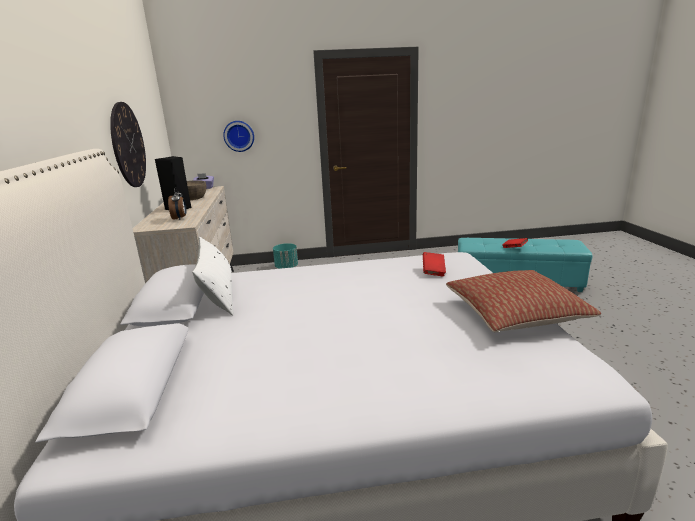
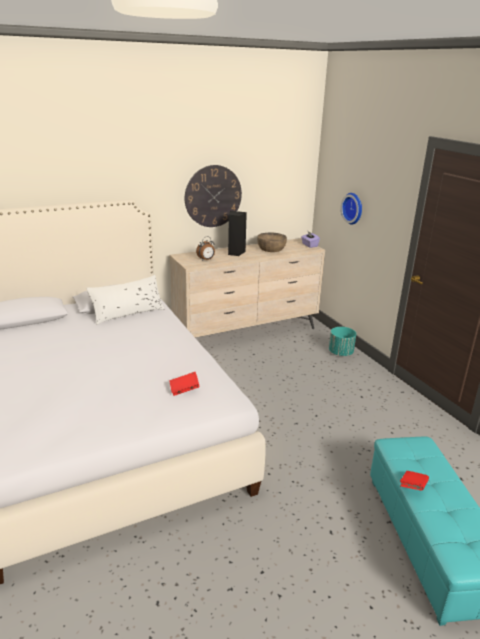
camera: 70 degrees right, 5 degrees up
(514, 314) = (95, 431): pillow -> none

